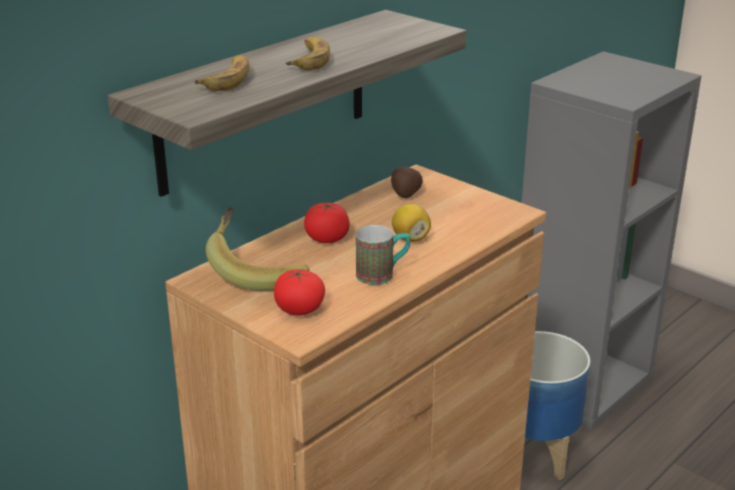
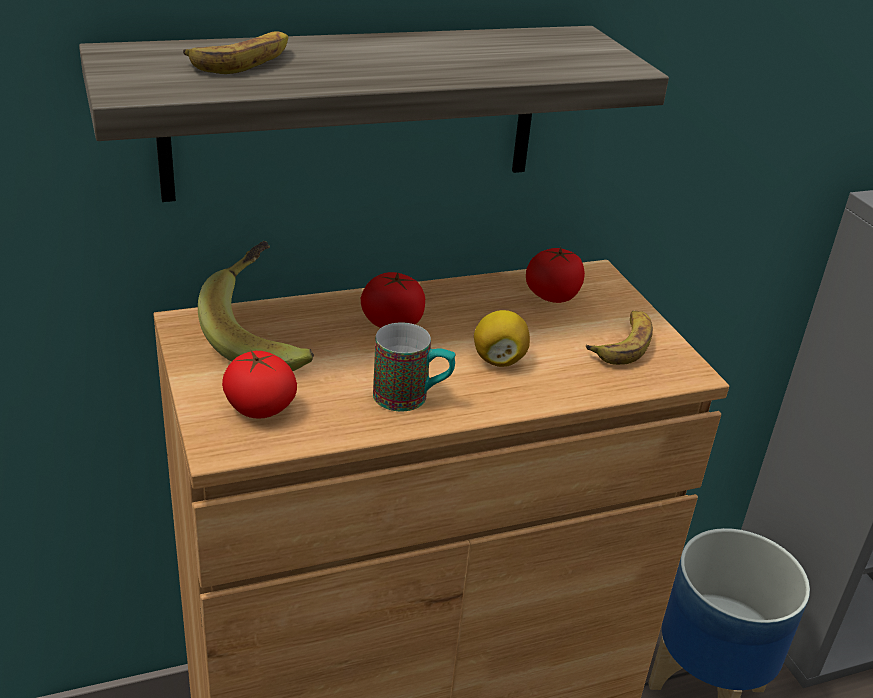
camera: 25 degrees right, 5 degrees up
(309, 60) = (385, 62): banana -> banana (623, 343)
(405, 194) = (552, 296): potato -> tomato

